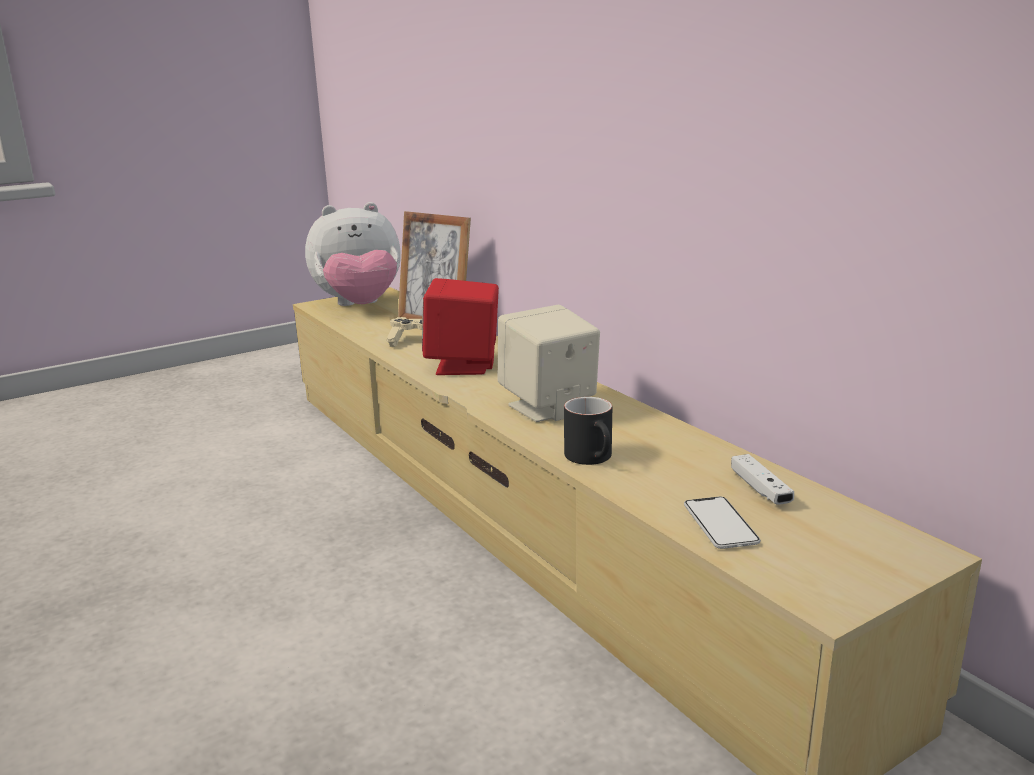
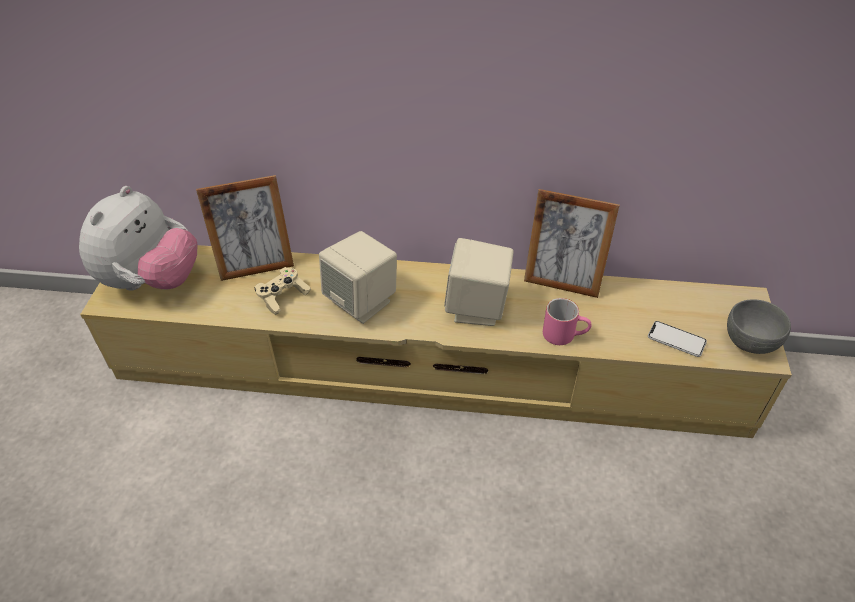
camera: 50 degrees left, 25 degrees up
(464, 365) = (362, 302): red speaker -> beige speaker
(593, 458) = (565, 334): black mug -> pink mug
(676, 430) = (562, 282): none -> picture frame
(760, 489) = (655, 302): white game controller -> none
(829, 581) = (750, 343): none -> grey bowl

